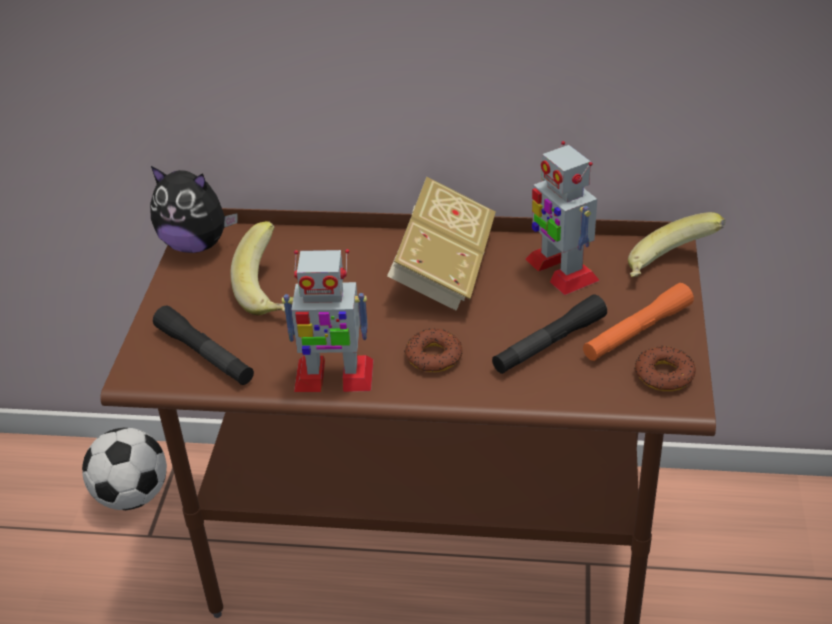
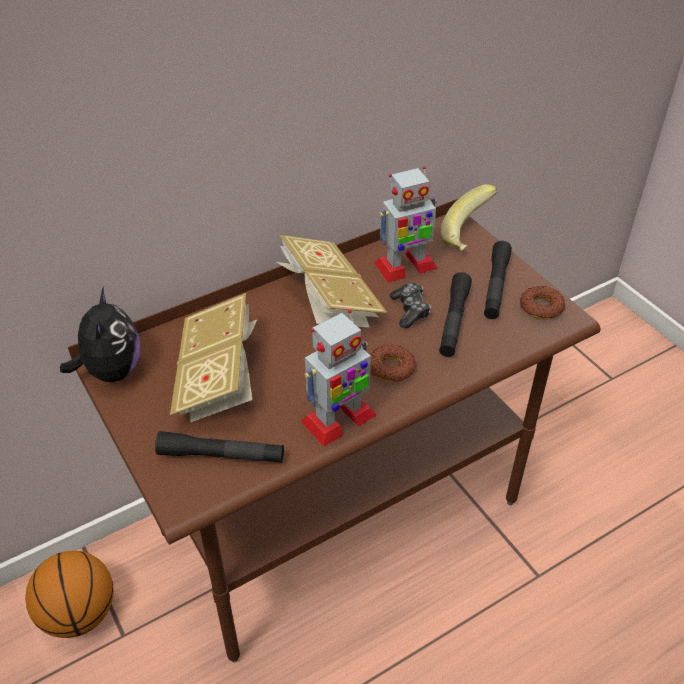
camera: 40 degrees left, 5 degrees up
(133, 496) = (79, 613): football -> basketball
(196, 245) = (111, 371): plush toy -> plush toy turned 75 degrees counterclockwise
(271, 292) = (219, 379): banana -> book
(515, 313) = (410, 310): none -> game controller
(560, 269) = (404, 266): toy robot -> toy robot turned 45 degrees counterclockwise
(637, 331) = (495, 286): orange flashlight -> black flashlight

